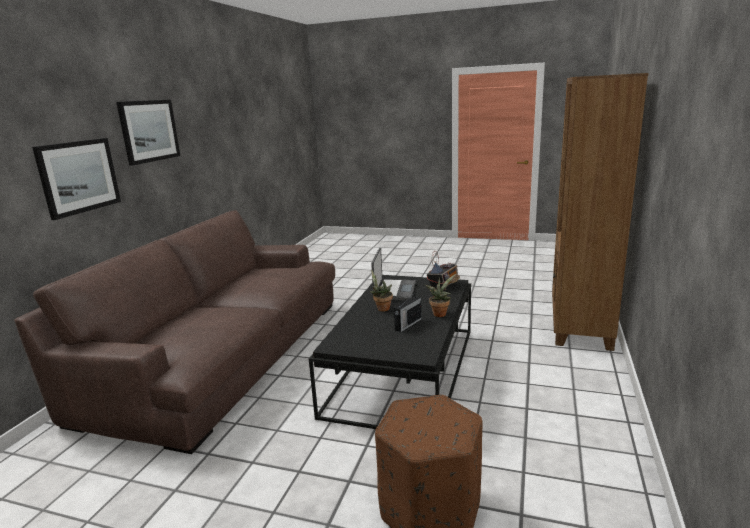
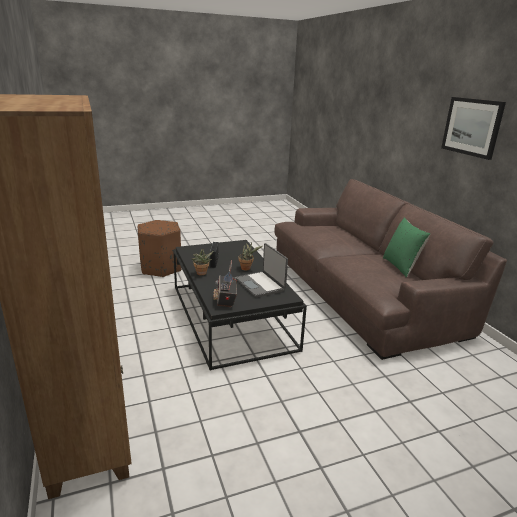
camera: 140 degrees right, 5 degrees up
(79, 176) = (411, 141): picture -> none
(238, 278) = (401, 267): none -> green pillow

